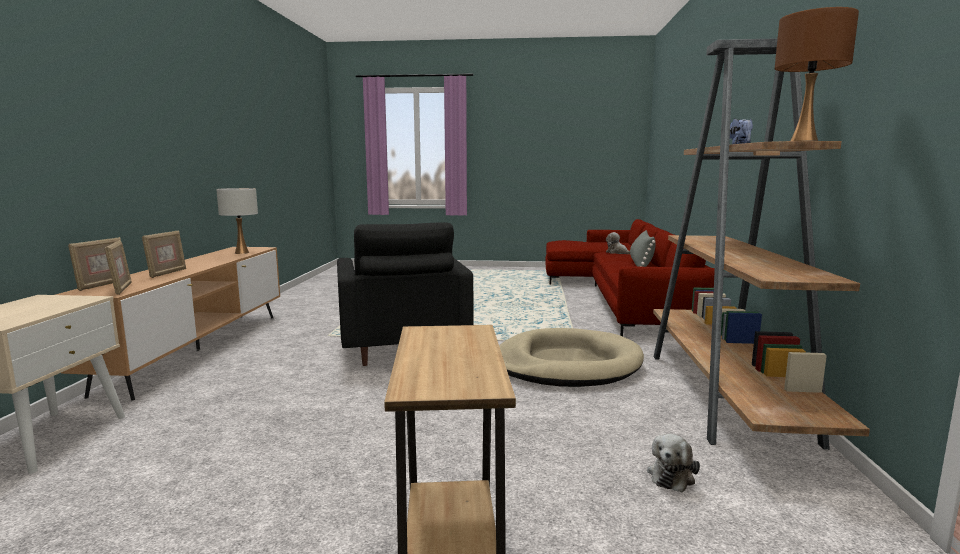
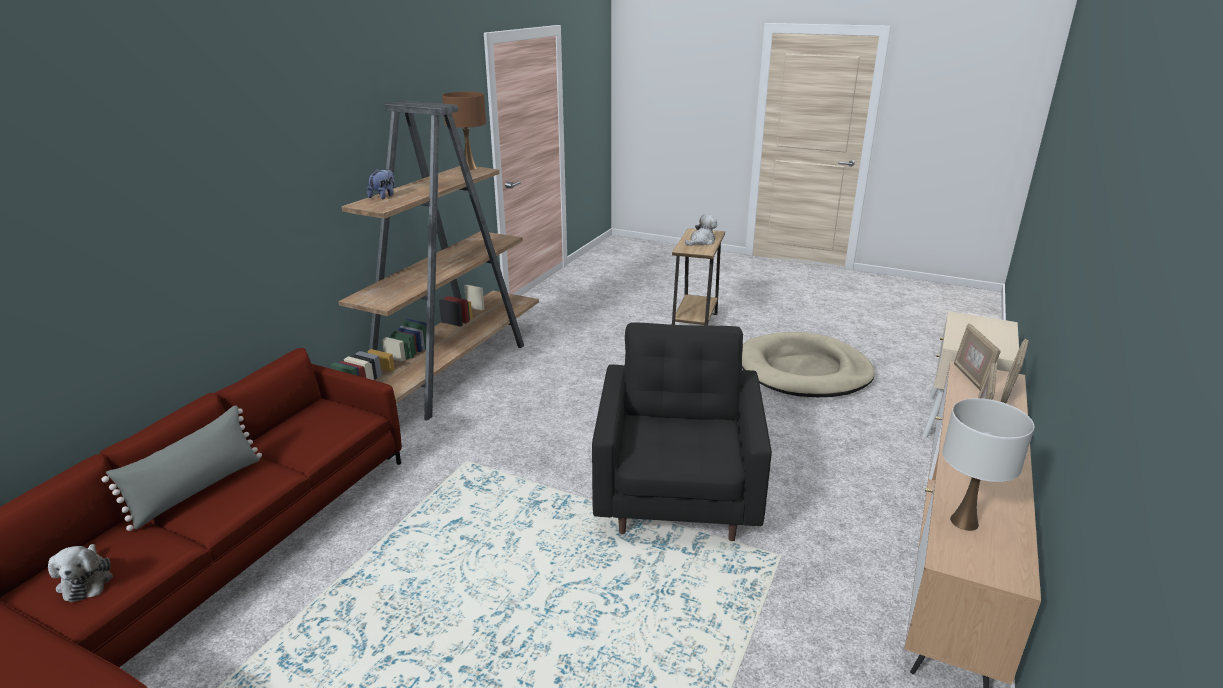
camera: 160 degrees left, 15 degrees up
(566, 364) = (522, 427): beige dog bed -> beige dog bed (804, 371)
(672, 475) = (568, 337): plush toy -> plush toy (701, 242)

